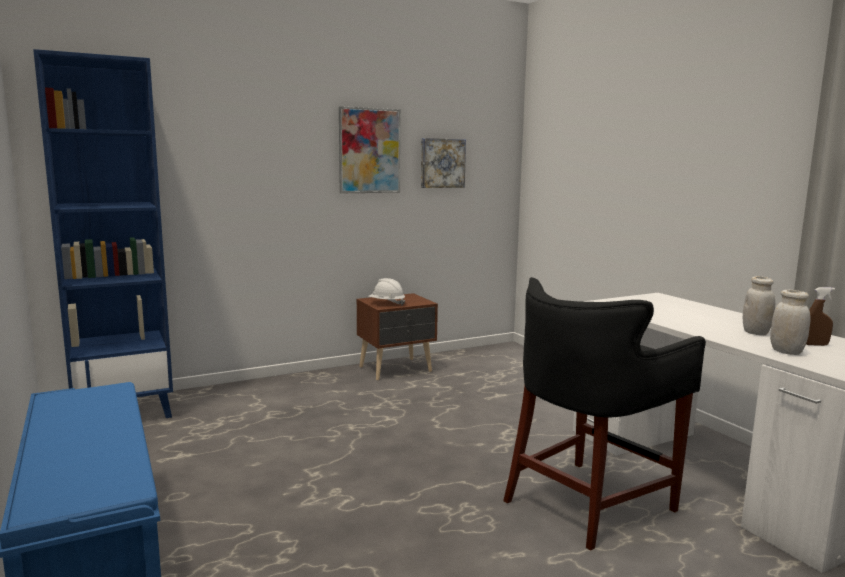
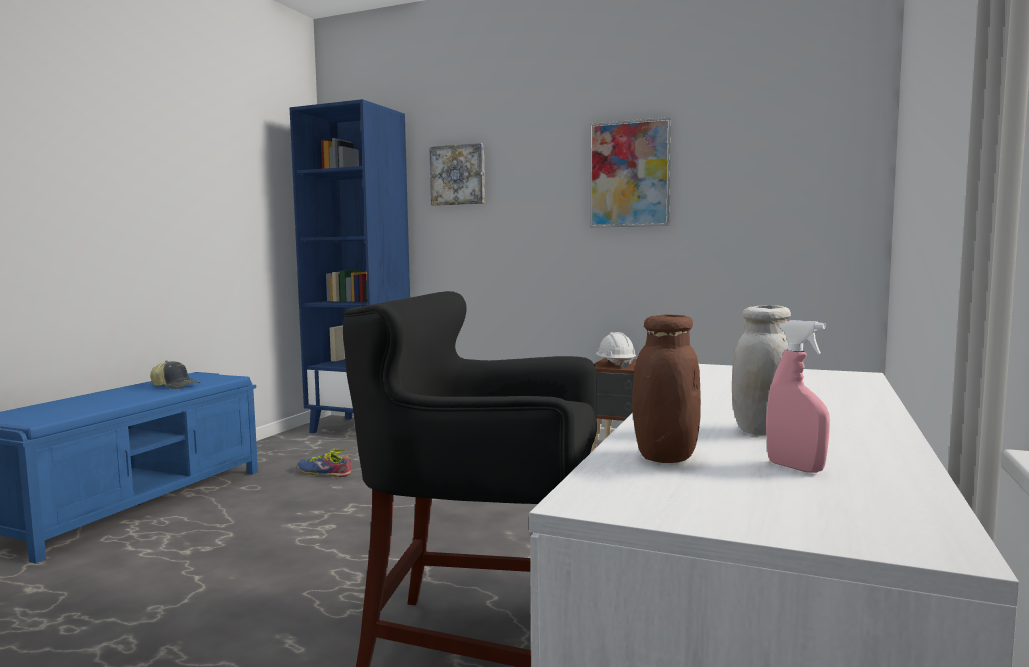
camera: 50 degrees right, 5 degrees down
(100, 412) = (176, 386): none -> cap
(209, 459) = (323, 473): none -> shoe
(442, 163) = (738, 184): picture -> picture (458, 175)
(786, 352) = (665, 456): white jar -> brown jar
(815, 344) = (795, 467): brown spray bottle -> pink spray bottle

